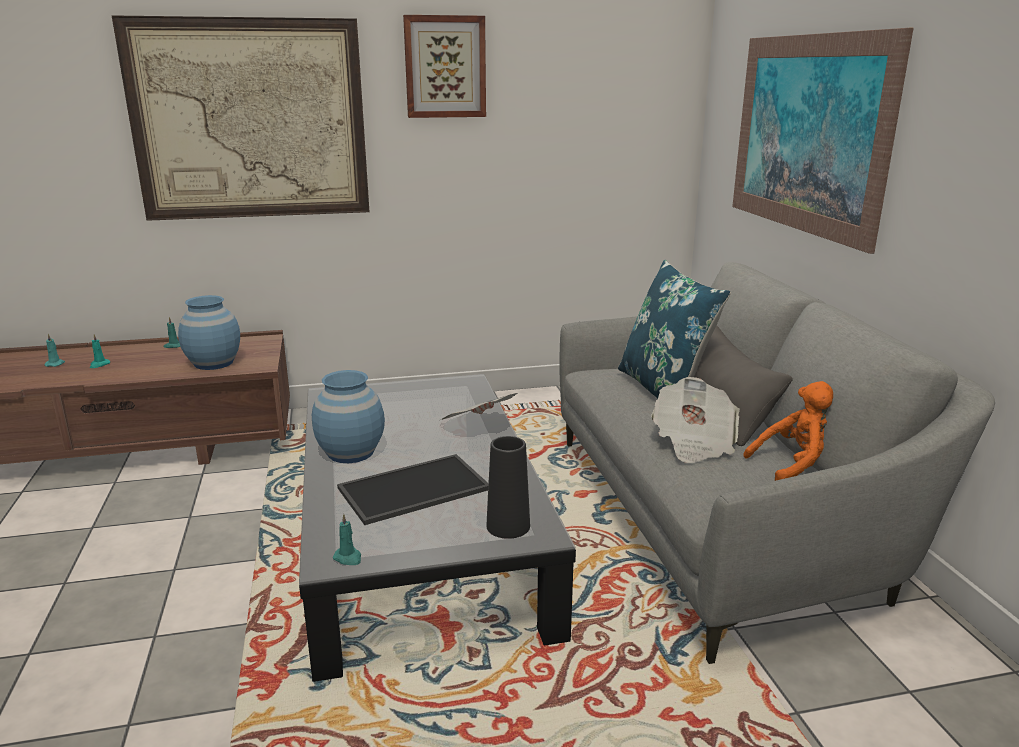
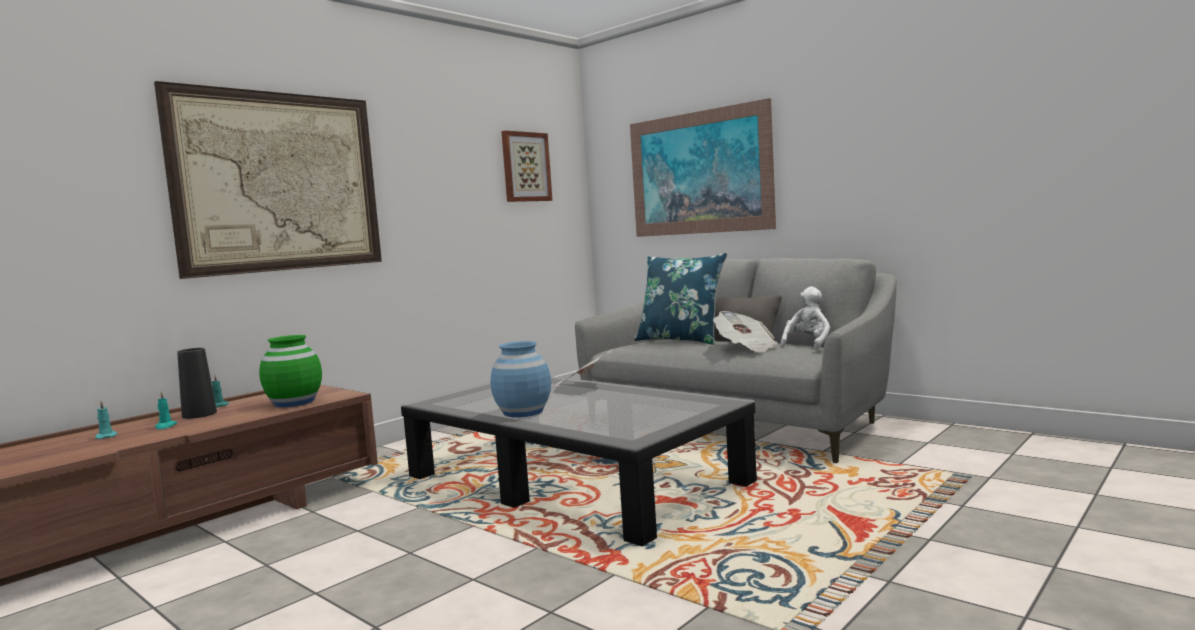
camera: 35 degrees left, 15 degrees down
(214, 363) = (294, 402): blue vase -> green vase
(348, 558) = (641, 435): turquoise candle -> none
(413, 490) = (610, 410): tray -> none
(445, 67) = (428, 142): picture -> picture (525, 167)
(508, 526) = (702, 404): black vase -> black vase (199, 414)
(794, 466) = (808, 345): orange plush toy -> white plush toy

